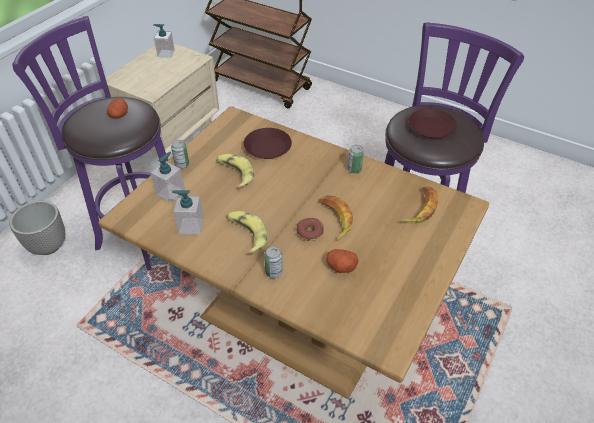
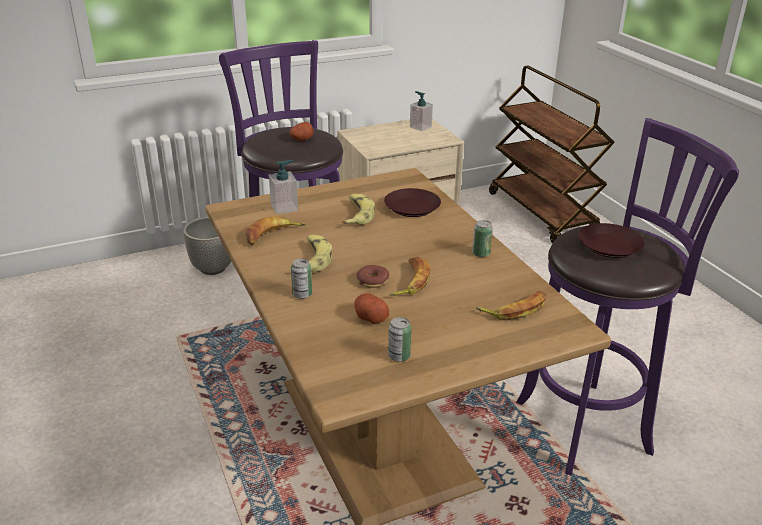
camera: 35 degrees right, 15 degrees down
(182, 164) = (318, 192): can -> can (399, 356)
(191, 226) = (272, 235): soap dispenser -> banana

